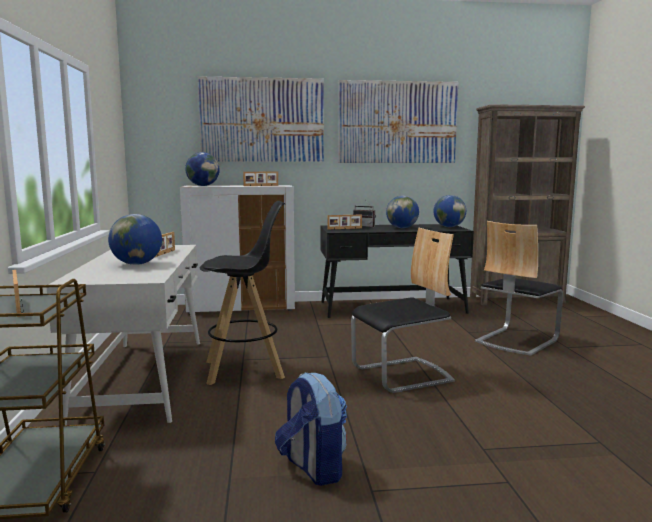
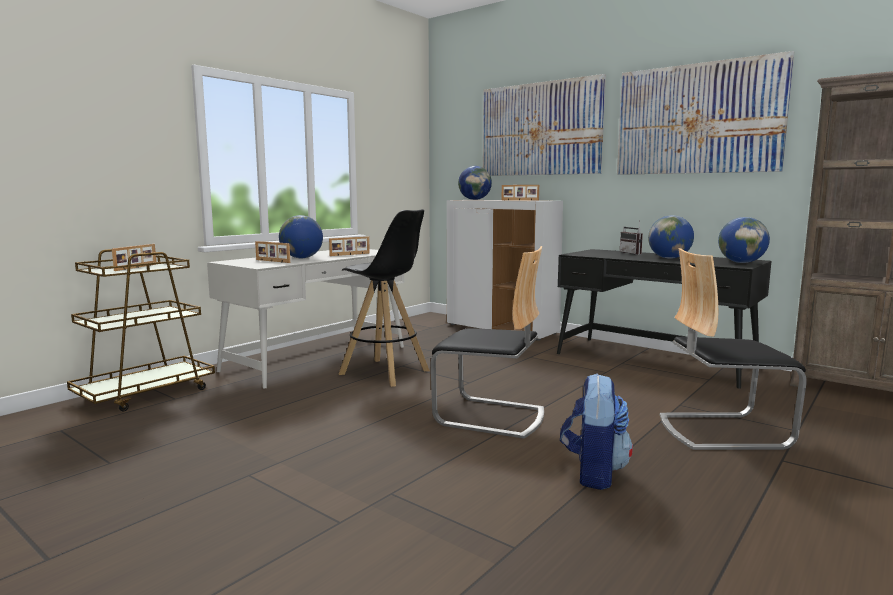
camera: 45 degrees right, 0 degrees up
(312, 468) = (257, 445): backpack -> backpack (593, 472)
(344, 229) = (597, 253): picture frame -> picture frame (272, 261)

